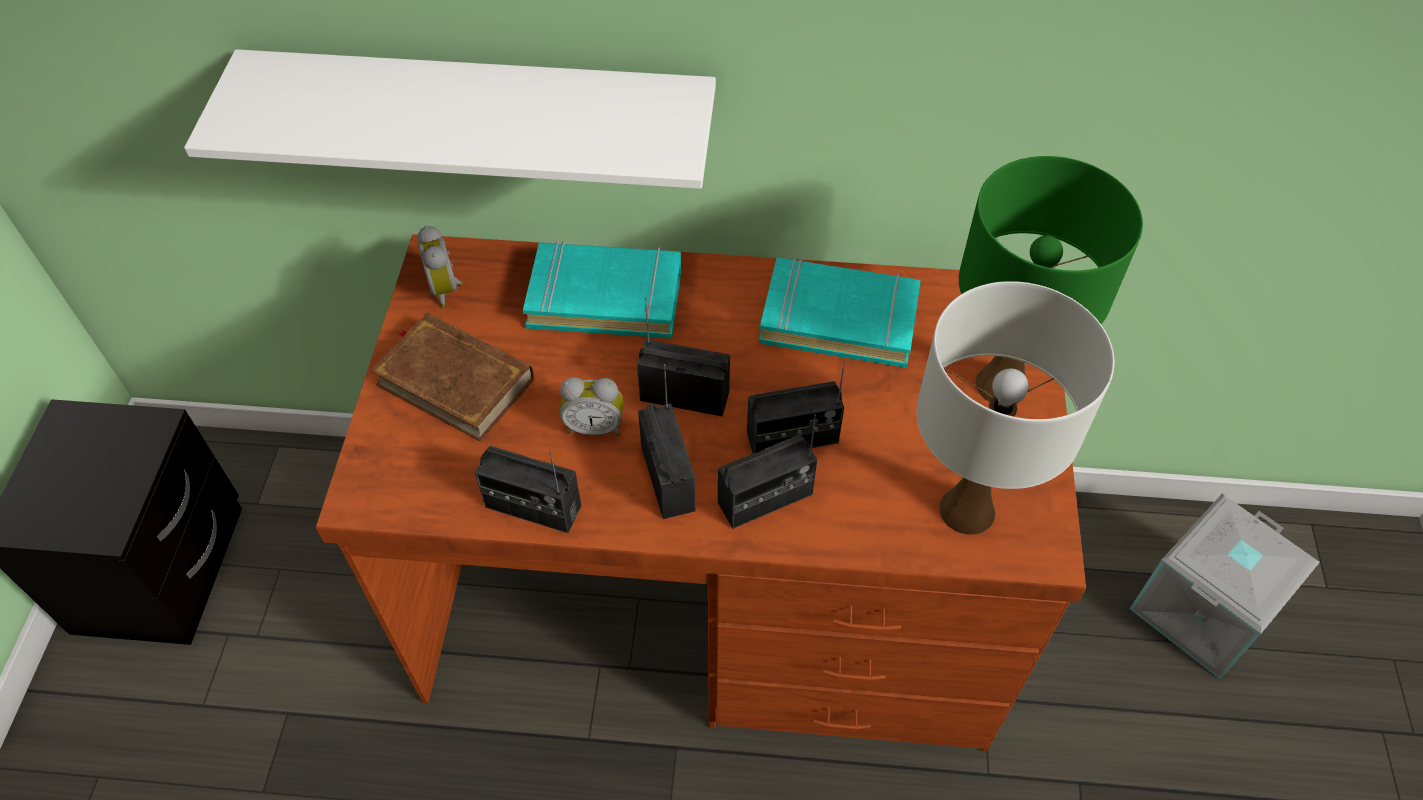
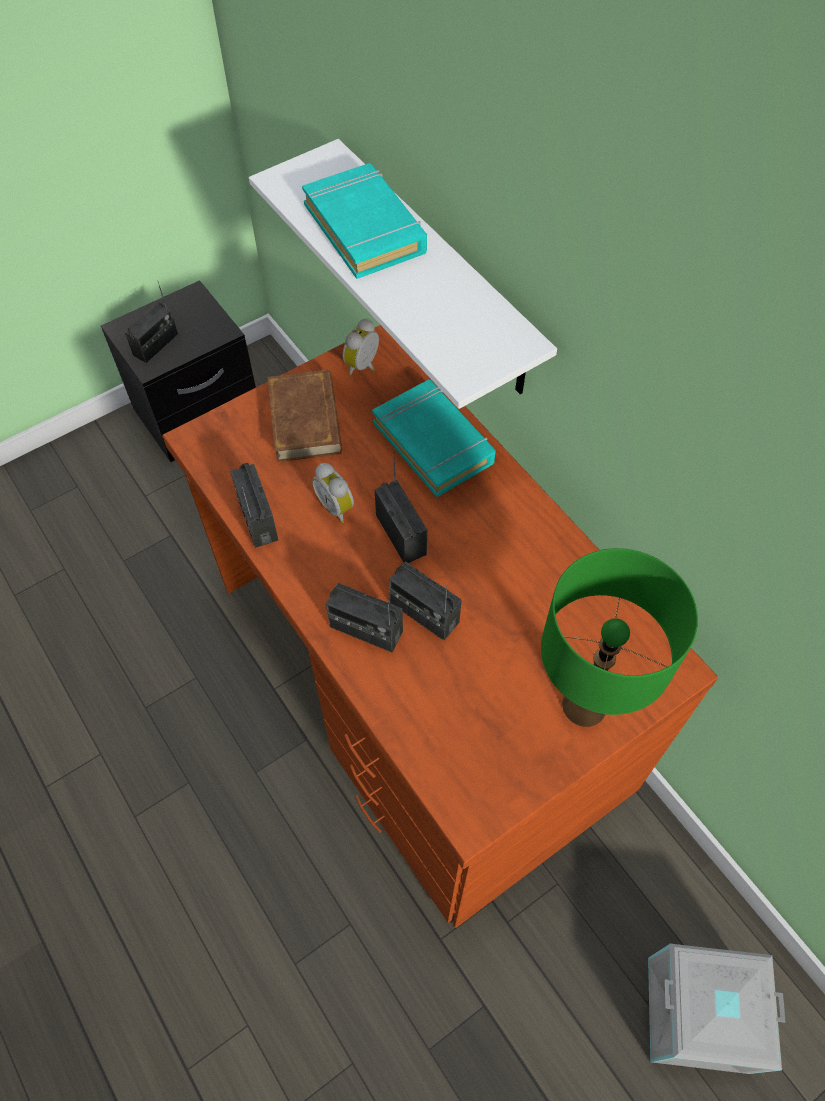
camera: 50 degrees right, 5 degrees up
(668, 478) = (335, 569): radio -> radio (156, 345)
(839, 319) = (543, 574): turquoise book -> turquoise book (365, 228)
(967, 511) = (459, 750): white table lamp -> none

